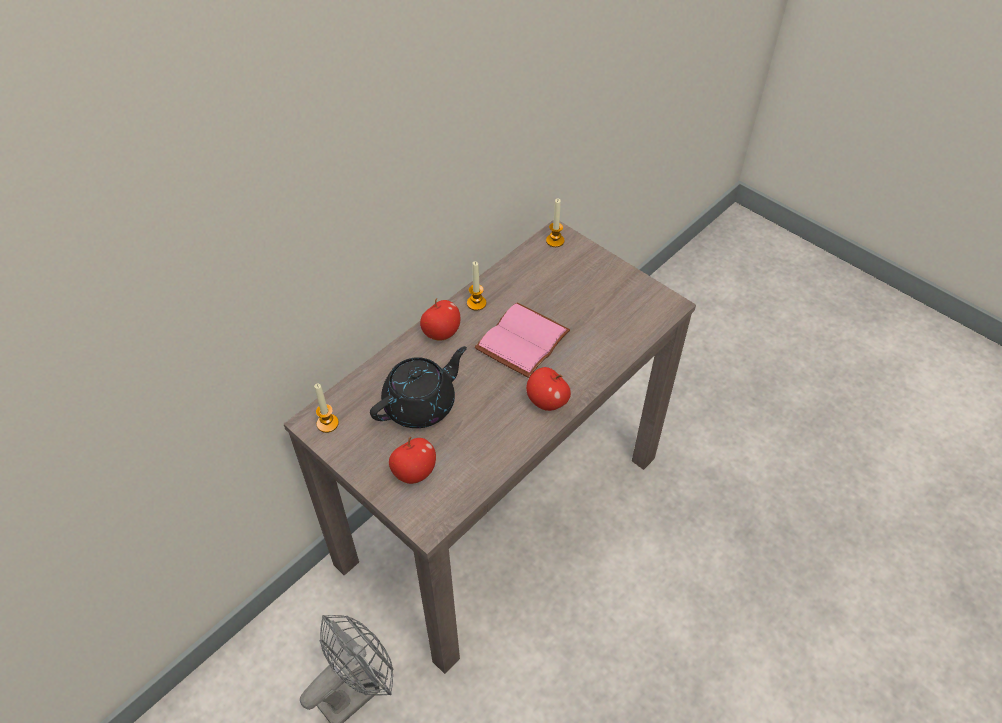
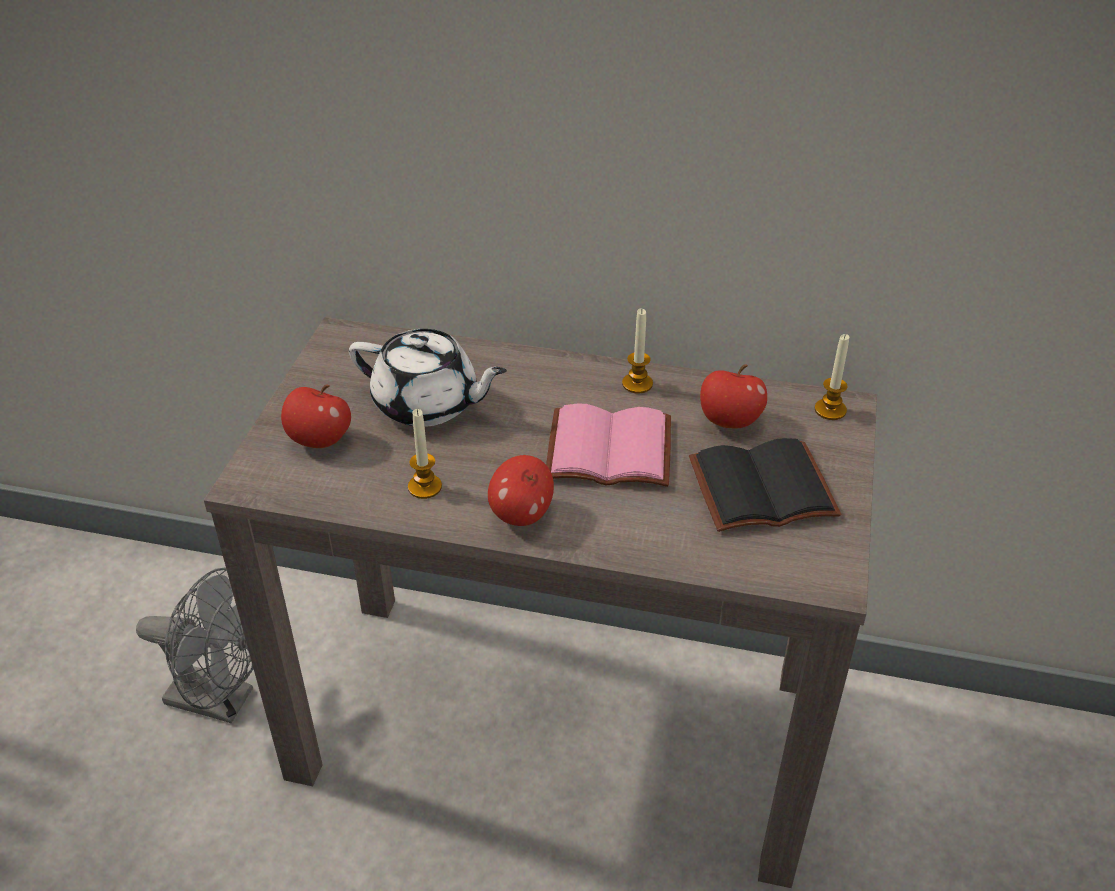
camera: 60 degrees right, 10 degrees down
(327, 423) = (346, 346): candle -> candle (425, 487)
(421, 404) = (427, 404): black teapot -> white teapot
(441, 333) = (558, 375): apple -> apple (729, 421)
(592, 295) = (763, 486): none -> black book

